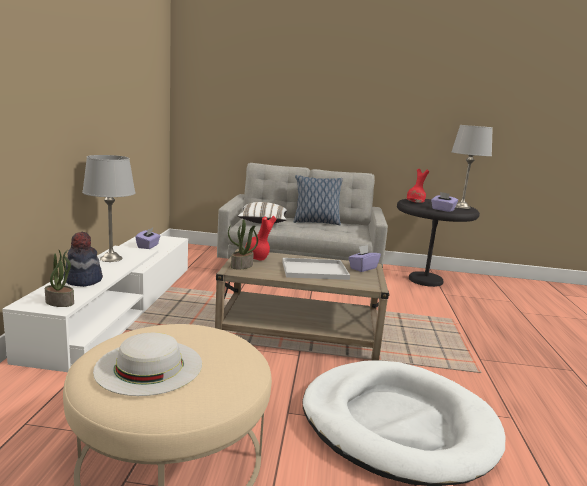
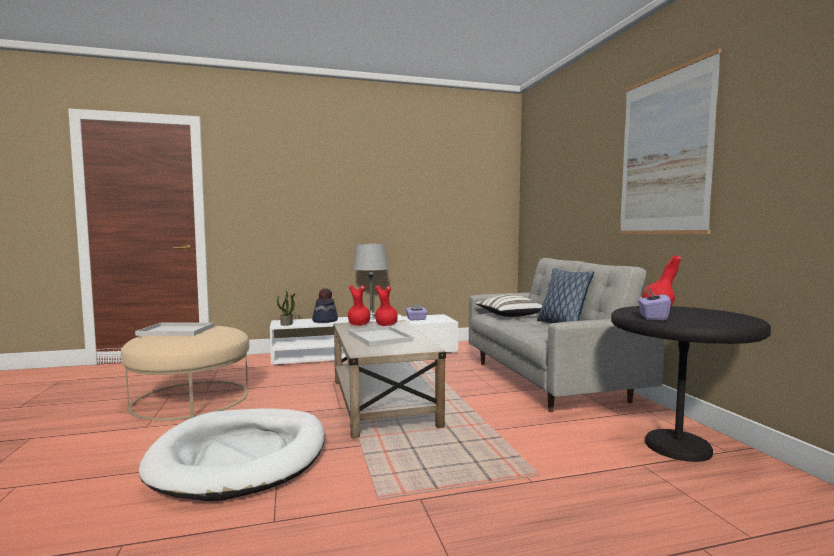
camera: 70 degrees right, 10 degrees down
(149, 366) = (175, 331): white hat -> white tray
(242, 266) = (358, 324): potted plant -> red vase
(362, 268) = (412, 347): purple tissue box -> none
(379, 92) = (664, 153): none -> picture
(462, 207) = (729, 323): grey table lamp -> none

